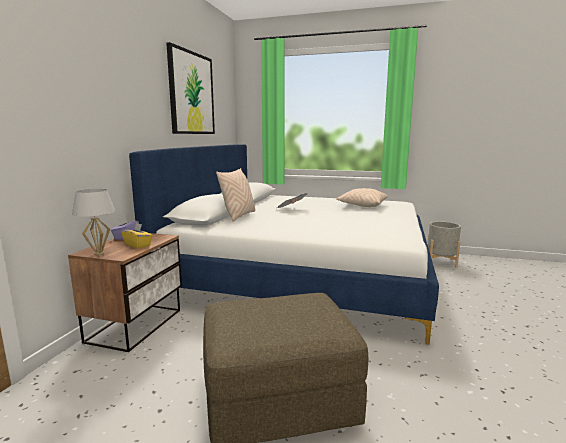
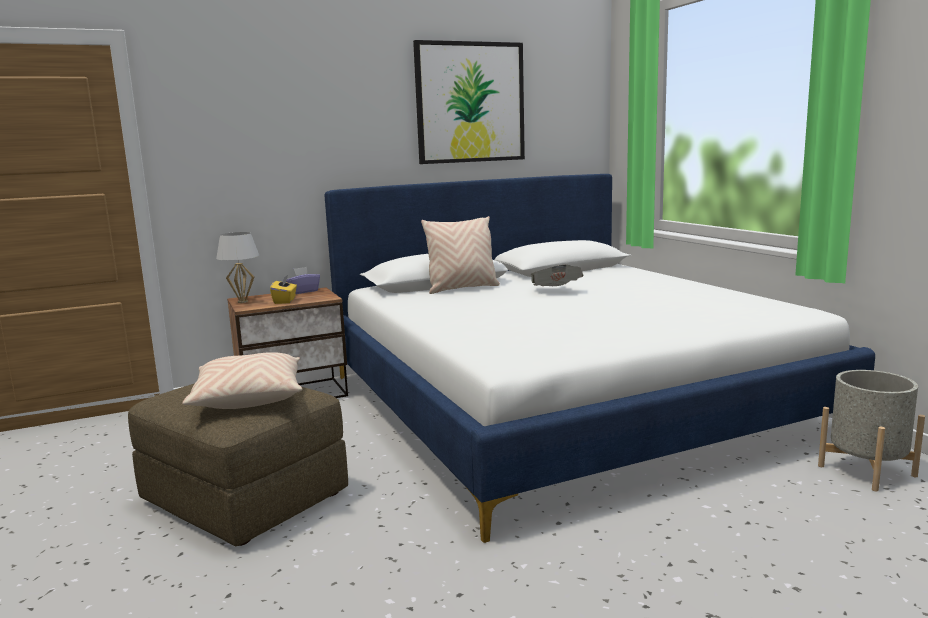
camera: 50 degrees right, 0 degrees up
(362, 205) = (689, 304): beige pillow -> beige pillow (248, 398)

